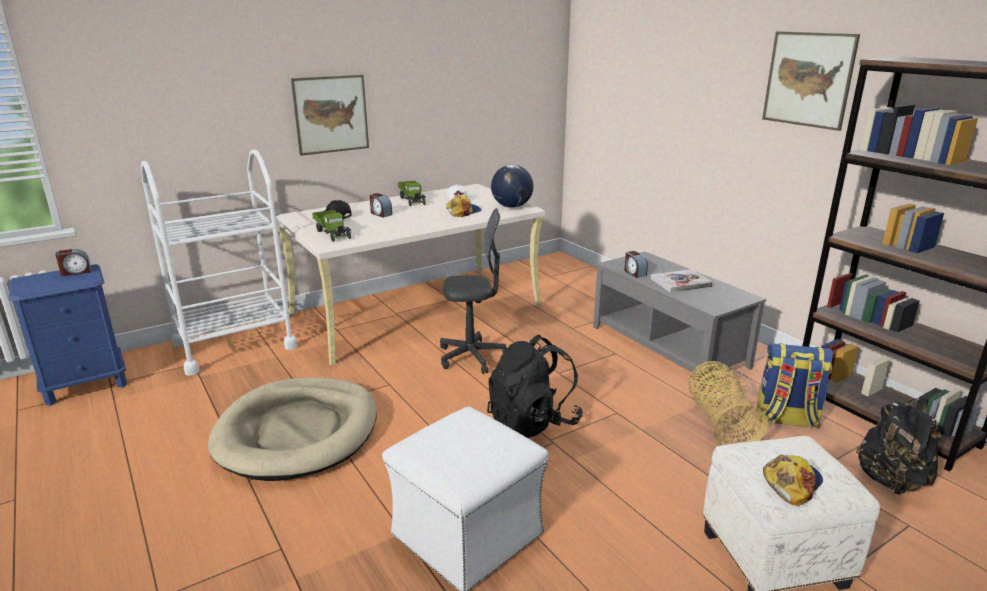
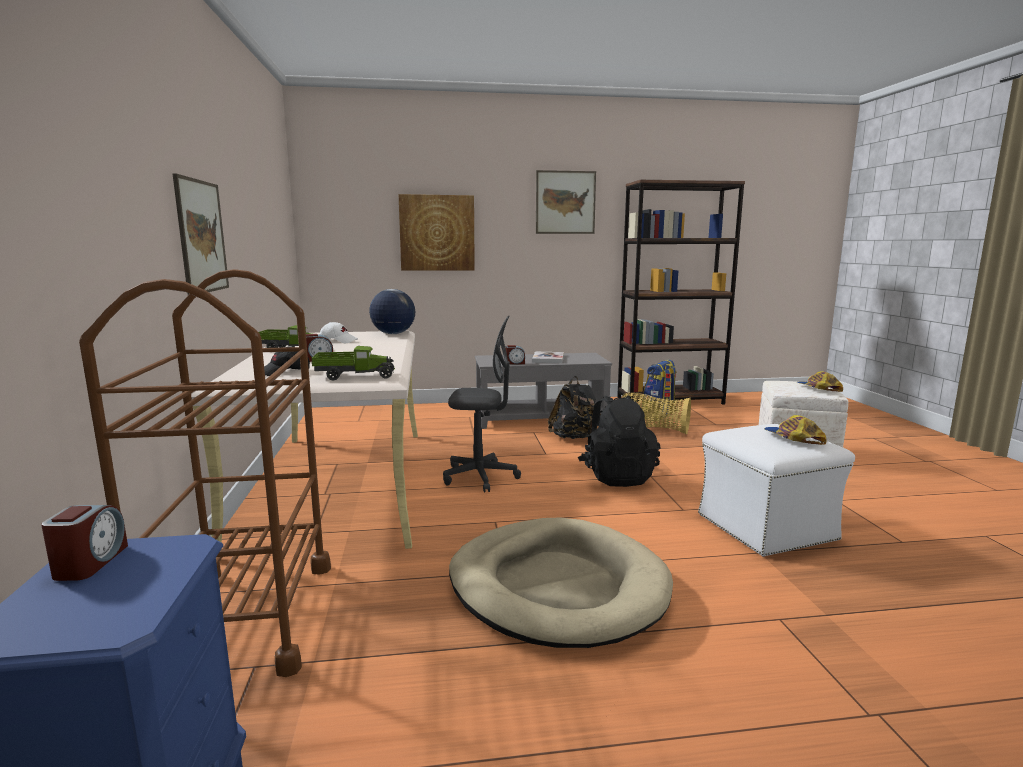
camera: 65 degrees left, 10 degrees down
(234, 345) = (244, 618): white cart -> brown cart
(463, 212) = (377, 343): cap -> cap (792, 438)
(472, 357) = (480, 477): grey office chair -> grey office chair turned 75 degrees clockwise
(665, 104) = (437, 233): none -> picture
(891, 481) = (730, 415): black backpack -> black backpack (575, 438)

